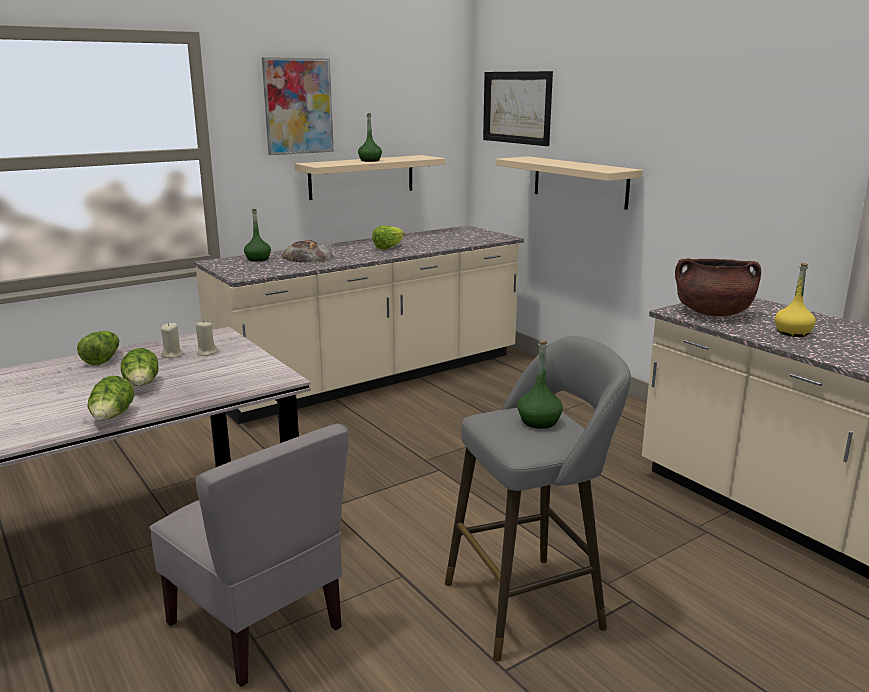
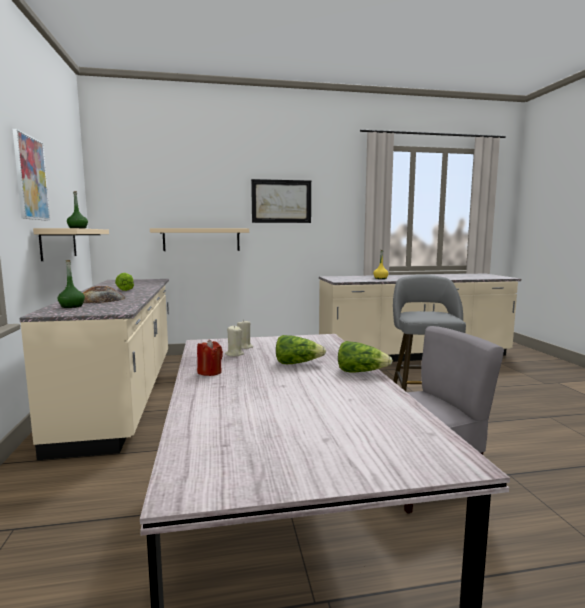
camera: 65 degrees left, 10 degrees down
(102, 359) = (209, 372): lettuce -> red candle
(517, 107) = (139, 198): picture -> picture (281, 201)
(539, 421) = (426, 312): green bottle -> none
(712, 313) = (347, 279): brown cooking pot -> none

